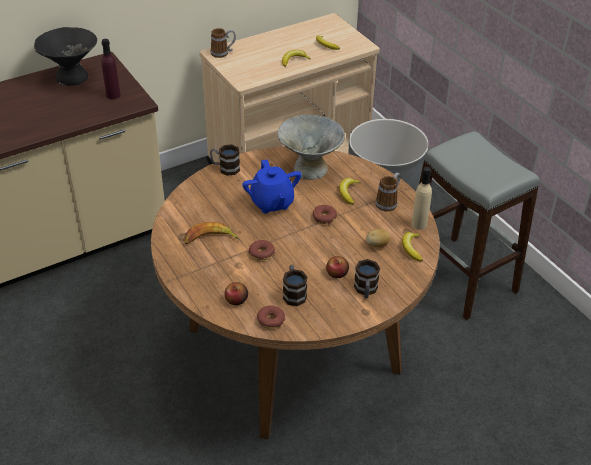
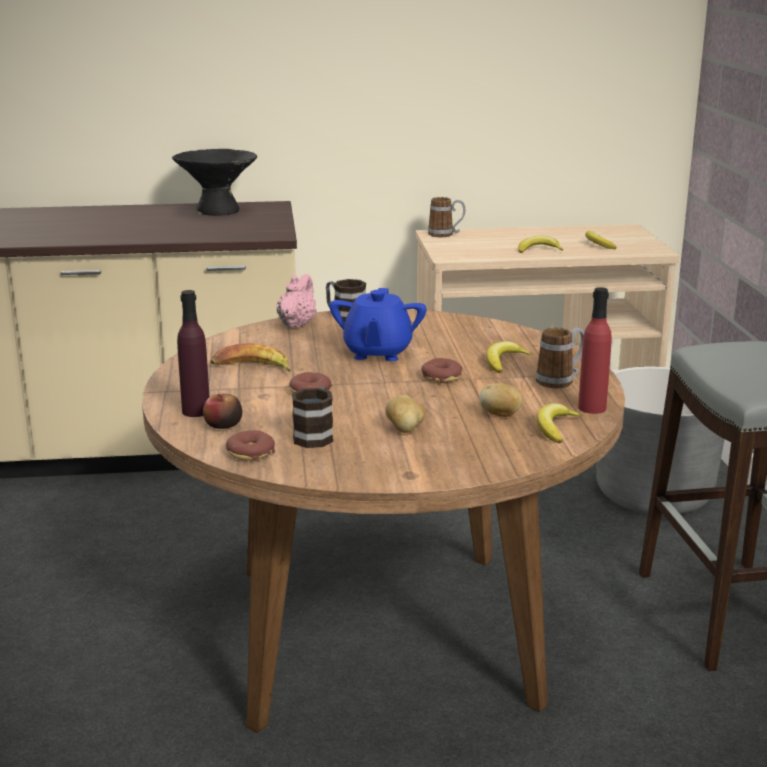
camera: 25 degrees right, 20 degrees down
(113, 95) = (250, 226): purple bottle -> purple bottle (196, 411)
(202, 185) = (297, 324): none -> pink teapot
(310, 169) = (467, 334): grey bowl -> none
(337, 273) = (405, 430): apple -> potato
(365, 290) = (433, 454): mug -> none
(419, 224) = (592, 408): beige bottle -> red bottle

